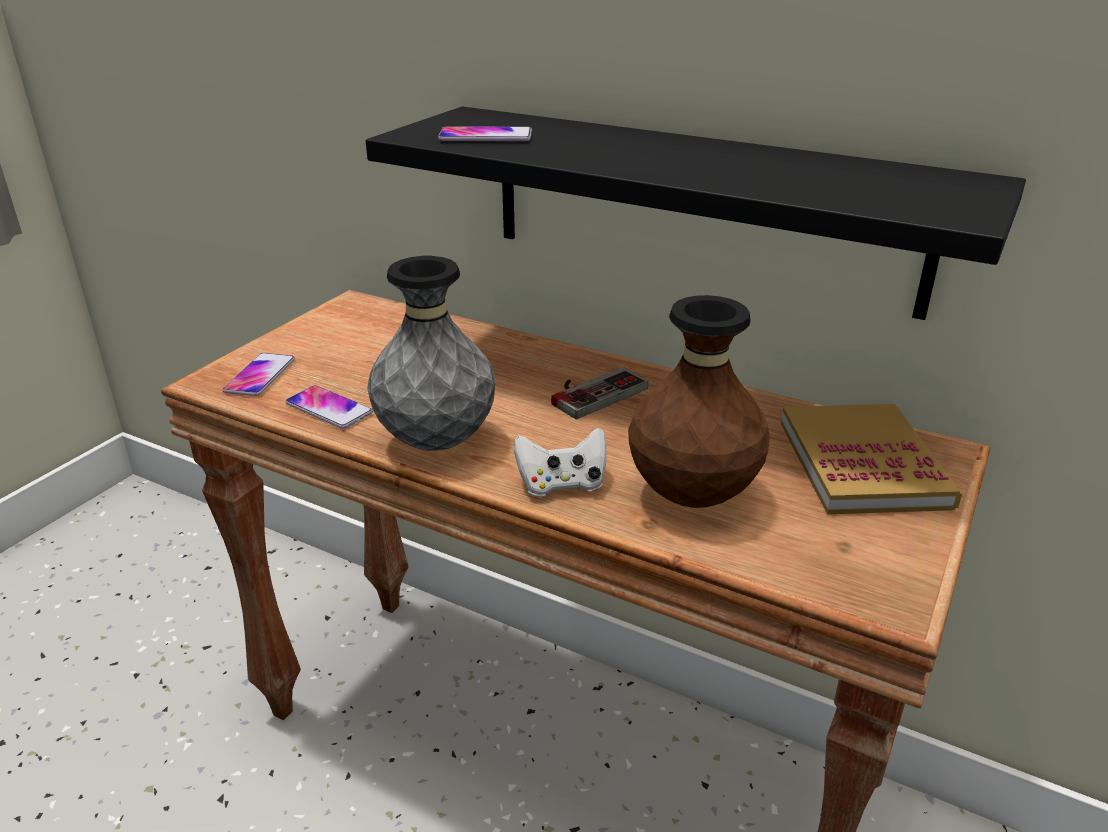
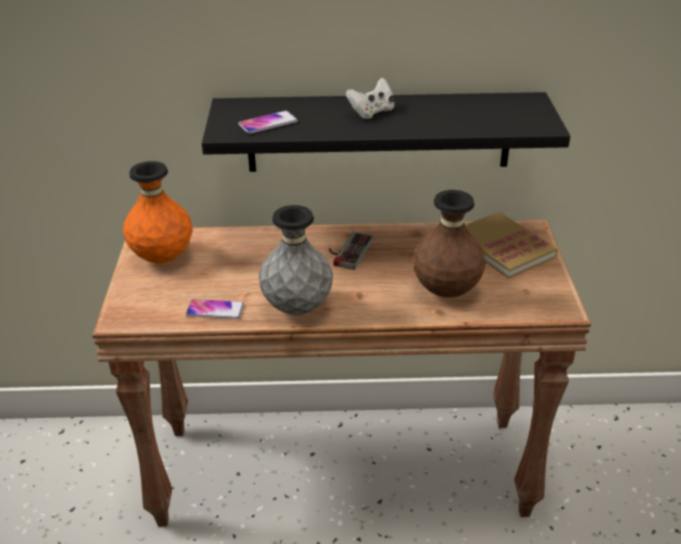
camera: 30 degrees left, 5 degrees up
(260, 376) = (147, 305): phone -> none
(344, 330) = (163, 258): none -> orange vase
(562, 485) = (383, 307): white game controller -> white game controller (372, 112)

